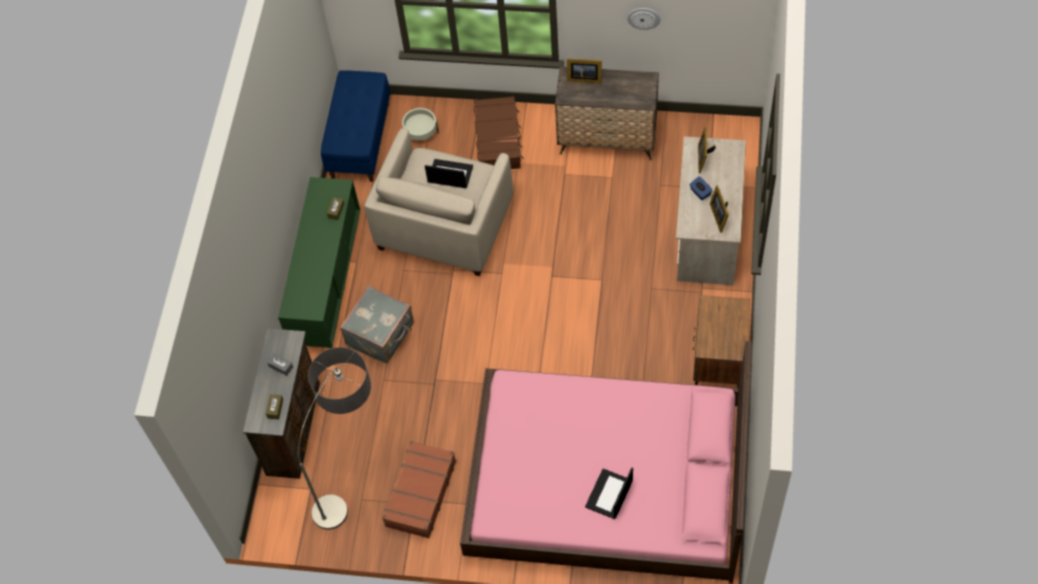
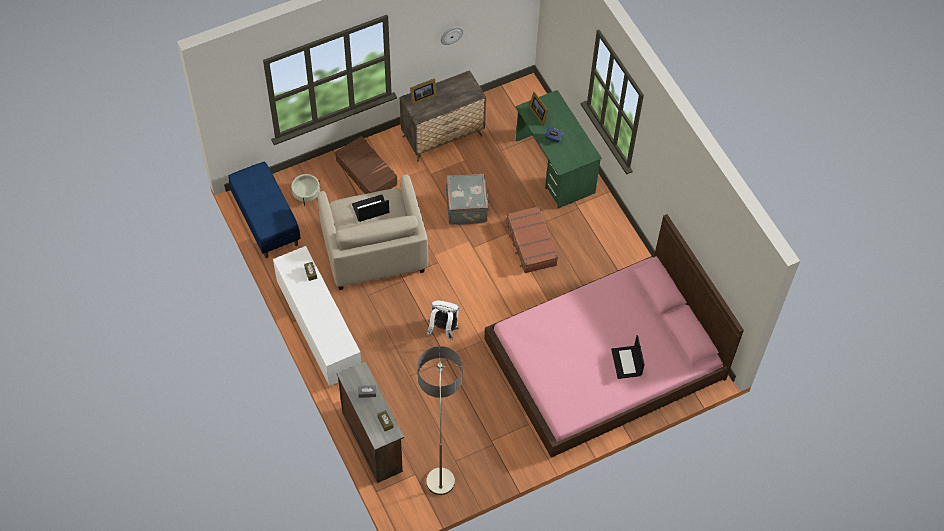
camera: 40 degrees left, 0 degrees up
(327, 282) = (319, 331): green cabinet -> white cabinet
(381, 335) = (386, 346): grey suitcase -> grey suitcase (467, 207)
(420, 493) = (491, 435): brown suitcase -> brown suitcase (530, 244)
(455, 348) = (443, 329): none -> white backpack
(707, 233) = (554, 167): beige desk -> green desk
(718, 362) = (620, 247): brown nightstand -> none
(719, 215) = (576, 147): picture frame -> none

